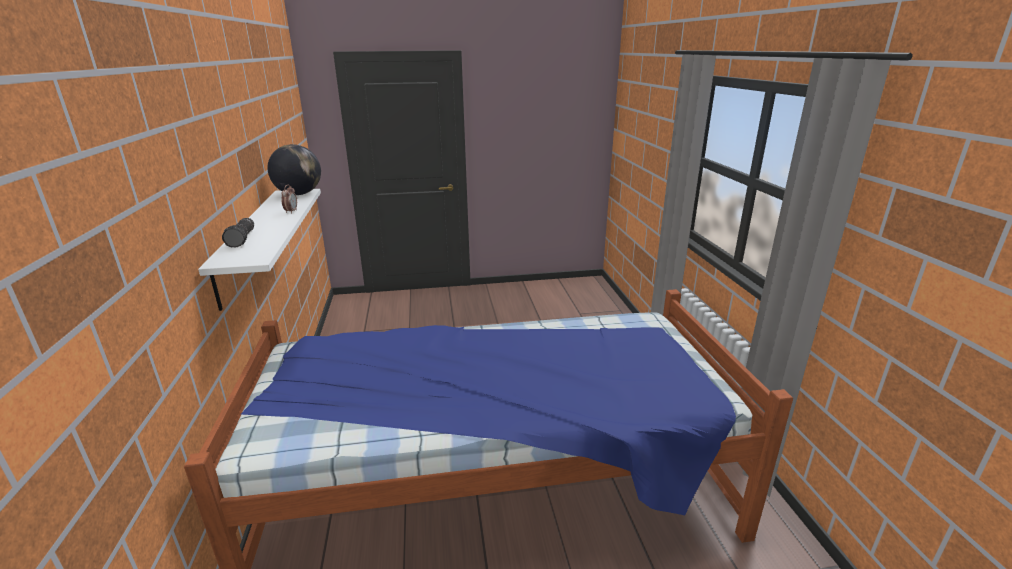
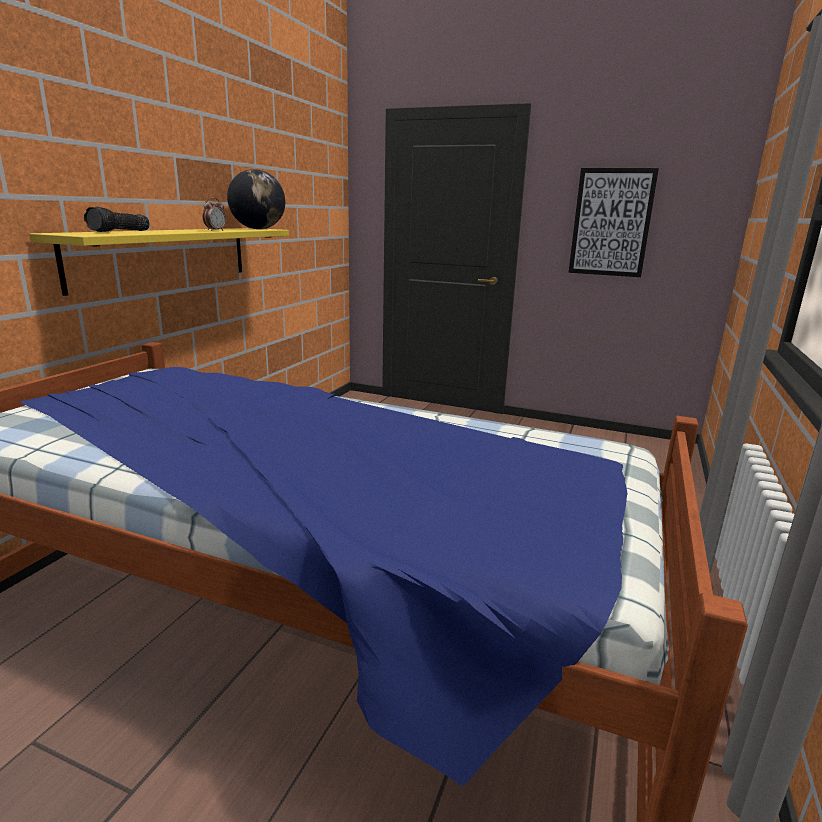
camera: 30 degrees right, 5 degrees down
(249, 242) = (164, 256): white shelf -> yellow shelf
(531, 137) = (611, 223): none -> picture

